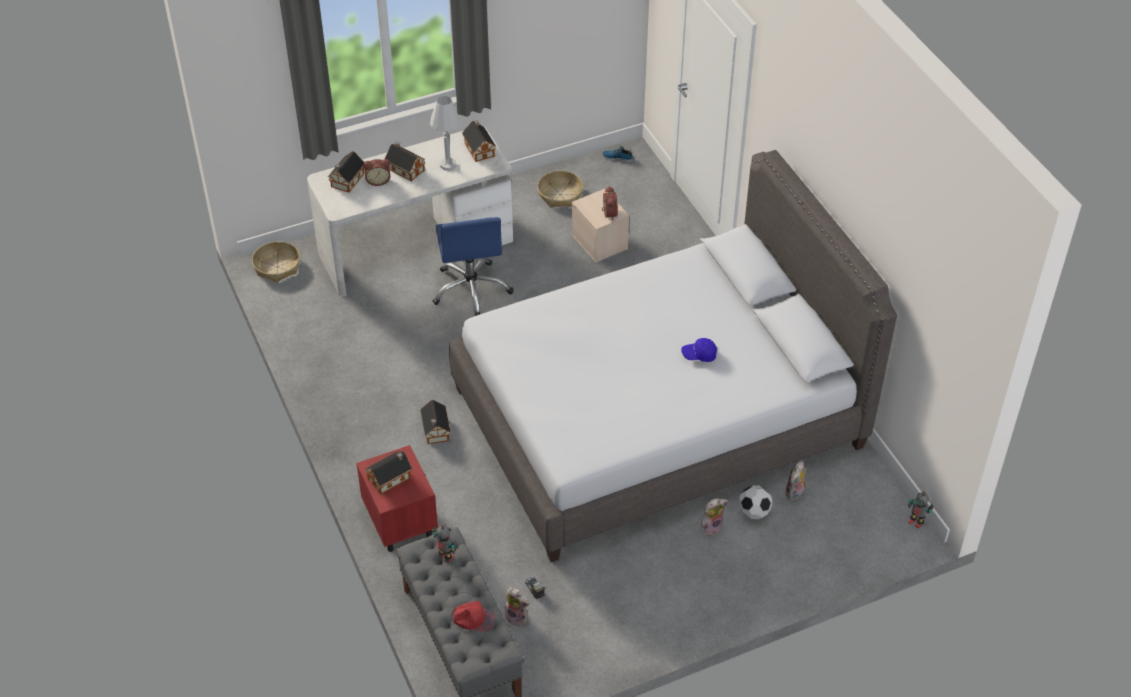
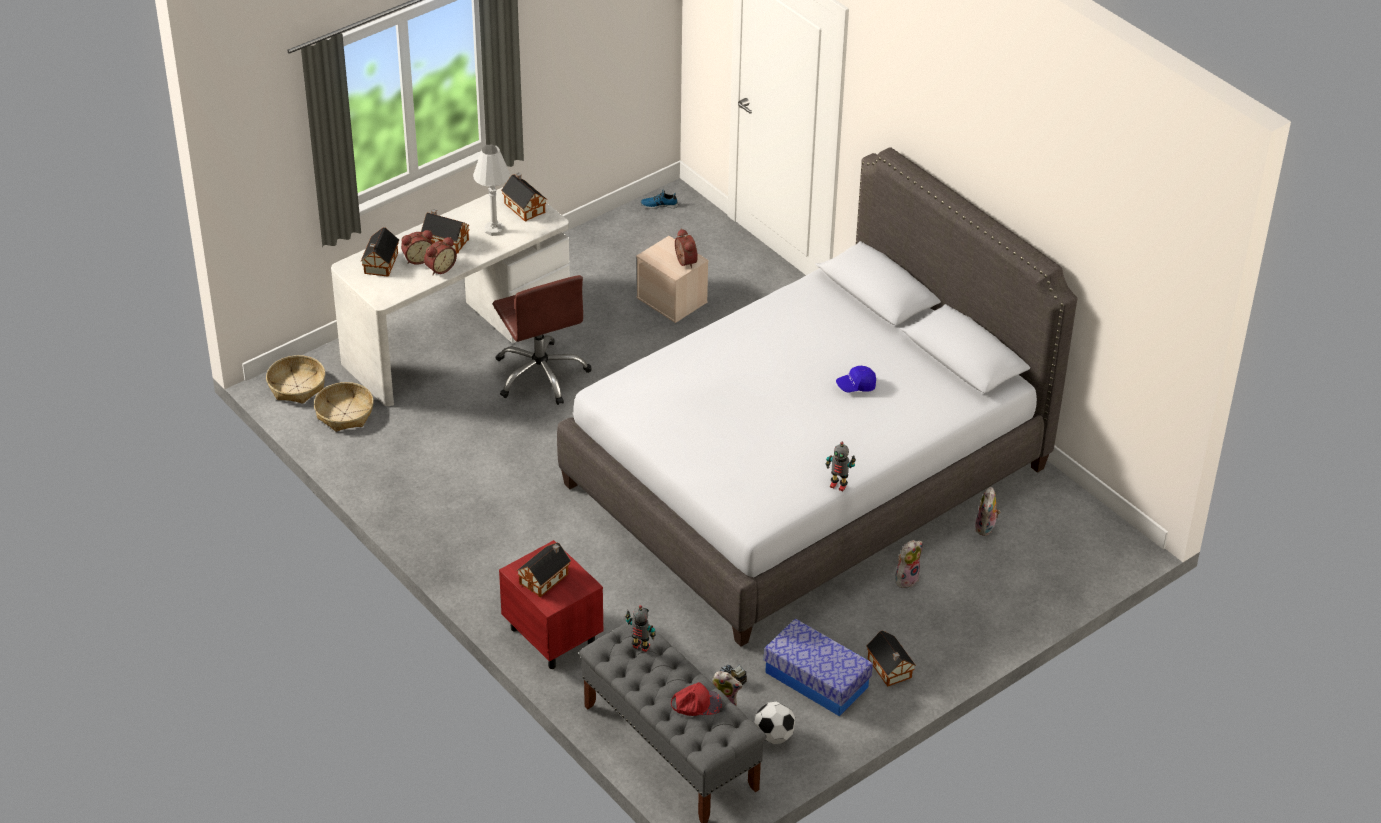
camera: 15 degrees left, 5 degrees down
(392, 192) = (439, 268): none -> alarm clock
(435, 431) = (557, 533): toy house -> toy house (890, 669)
(471, 289) = (541, 374): blue office chair -> brown office chair
(560, 194) = (606, 255): basket -> basket (344, 413)
(603, 605) = (816, 680): none -> storage box
(753, 512) = (948, 555): football -> football (773, 736)
(916, 522) = (1126, 534): toy robot -> toy robot (838, 485)

